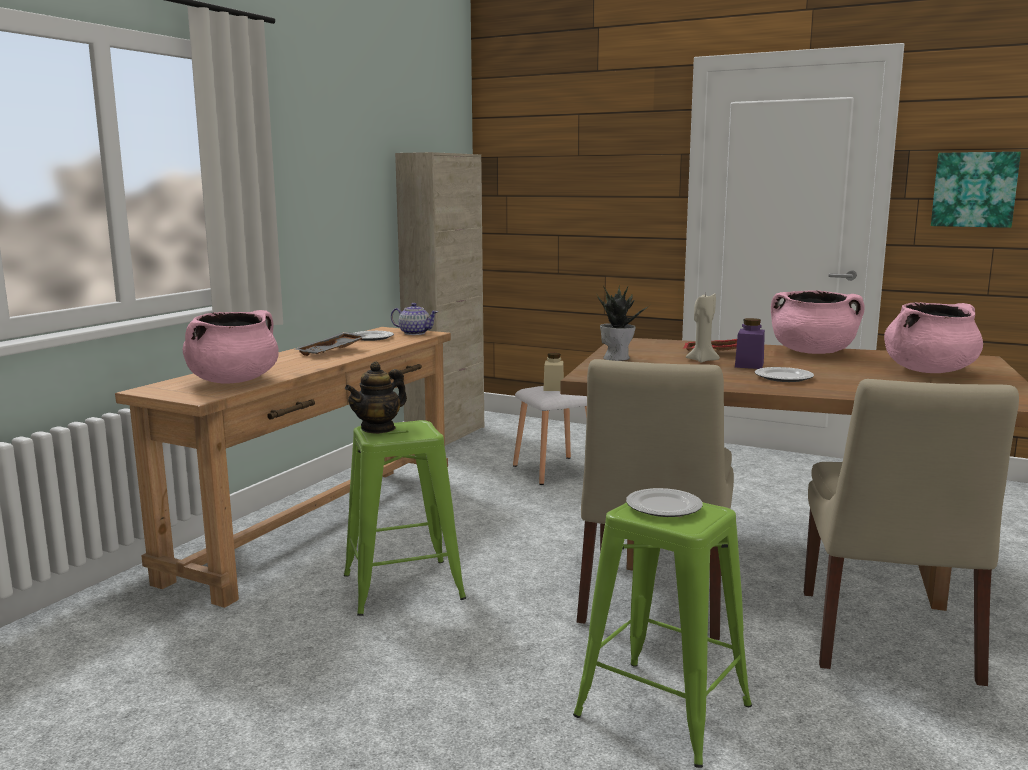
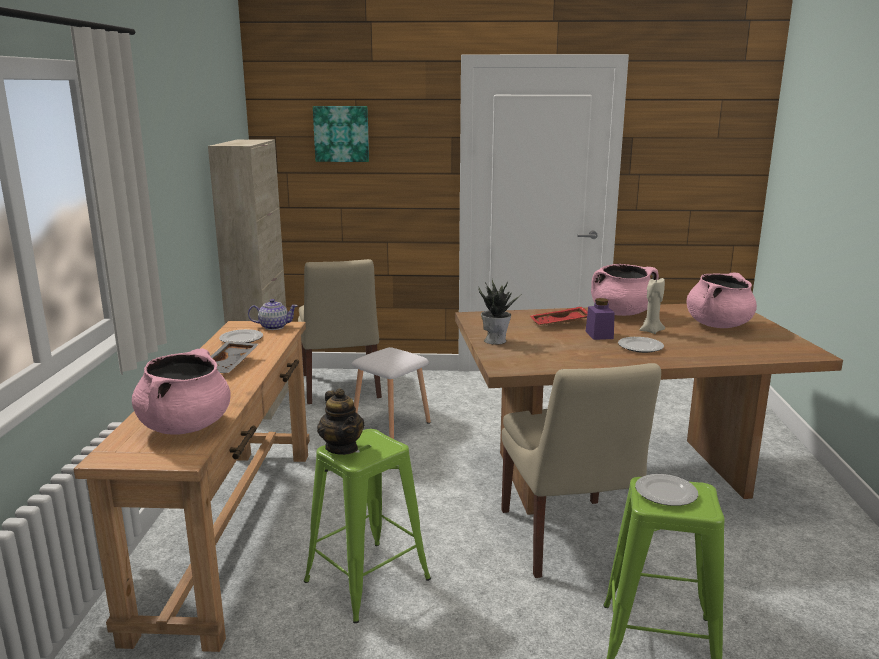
camera: 25 degrees left, 5 degrees up
(378, 428) = (342, 448): teapot -> teapot turned 45 degrees counterclockwise
(553, 388) = (386, 354): beige jar -> none
(702, 360) = (560, 334): beige candle -> beige candle (651, 331)
(887, 639) = (739, 533): beige chair -> beige chair (341, 387)
(974, 189) = (678, 168): picture -> picture (341, 134)

